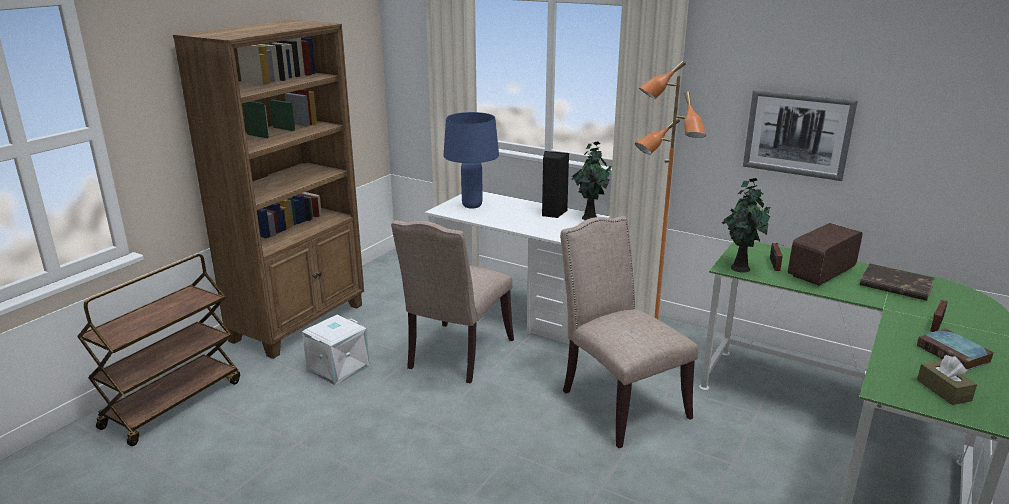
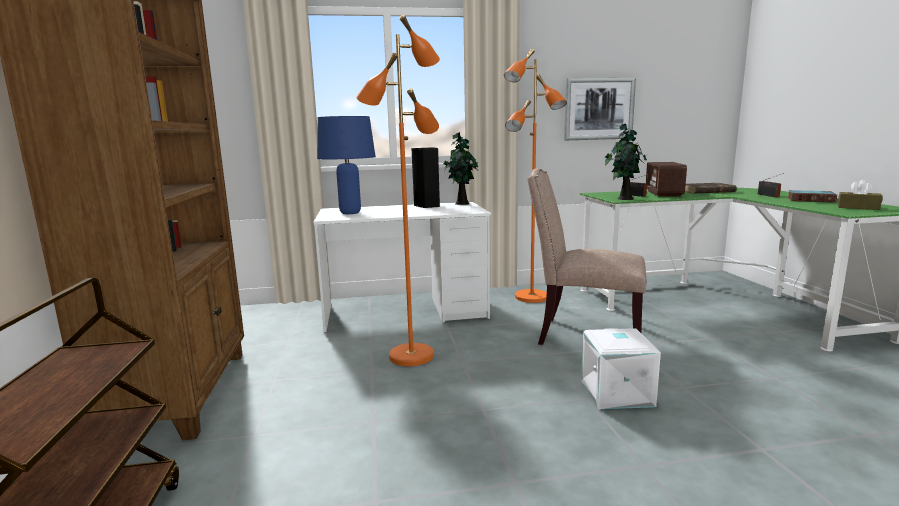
camera: 40 degrees left, 10 degrees down
(337, 367) = (301, 411): white storage box -> white storage box (615, 393)
(457, 355) = (411, 355): beige chair -> orange floor lamp

